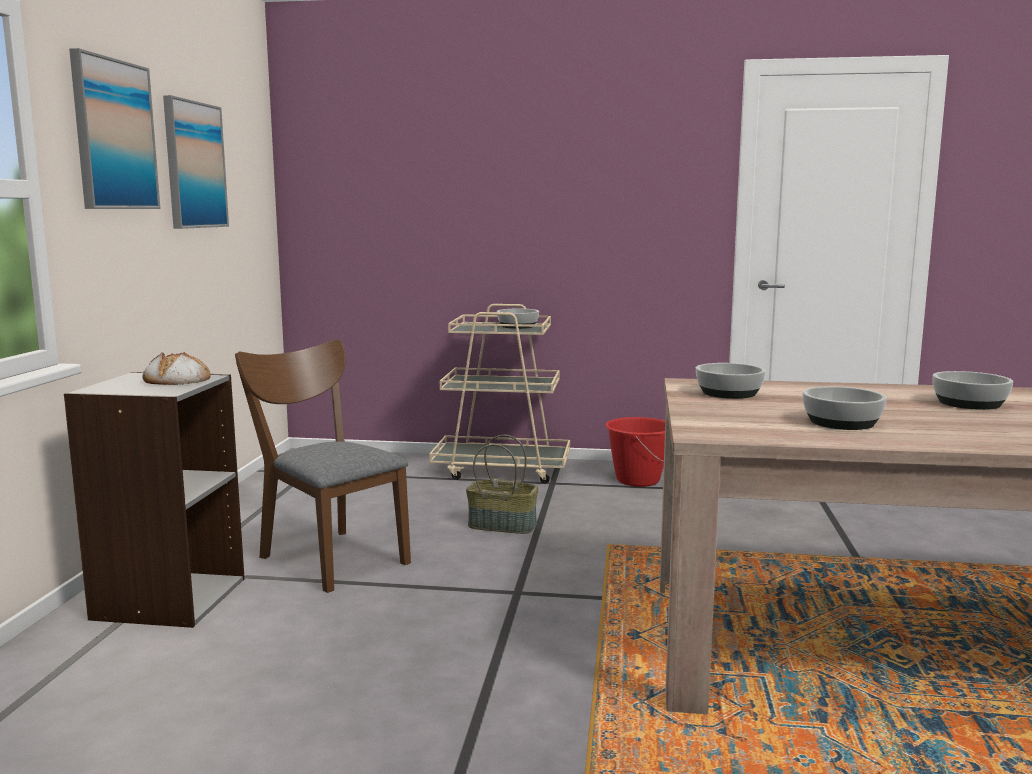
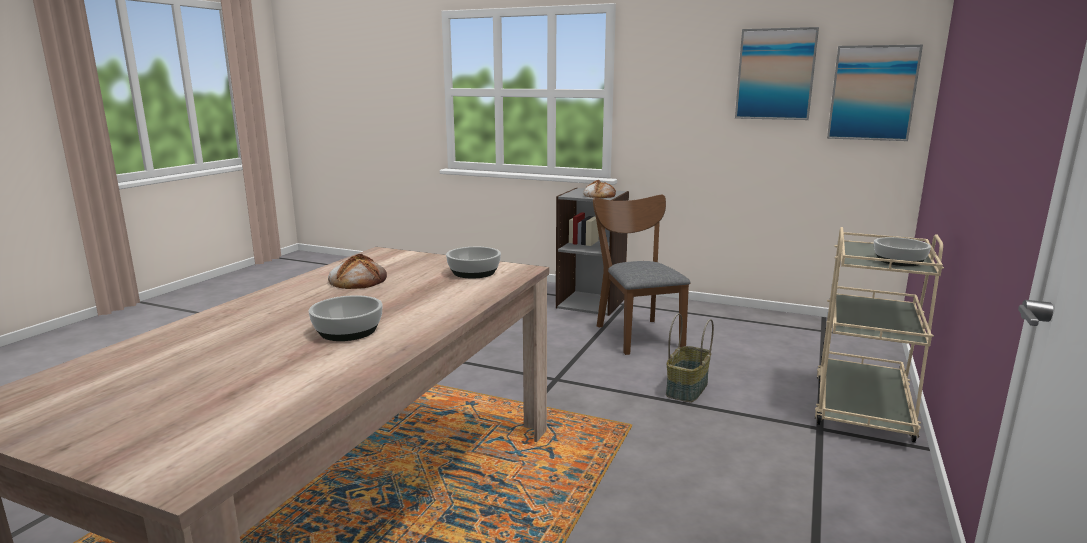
camera: 105 degrees right, 5 degrees up
(114, 135) = (681, 61): picture -> picture (872, 93)
(328, 556) = (636, 333): brown chair -> brown chair turned 75 degrees counterclockwise
(637, 480) = (846, 485): red bucket -> none
(841, 422) = (358, 280): bowl -> bread

